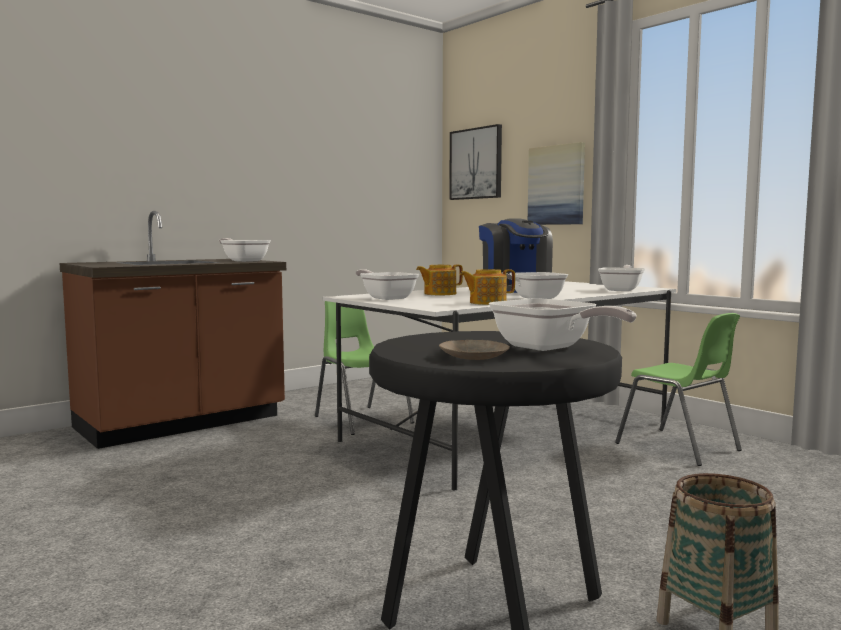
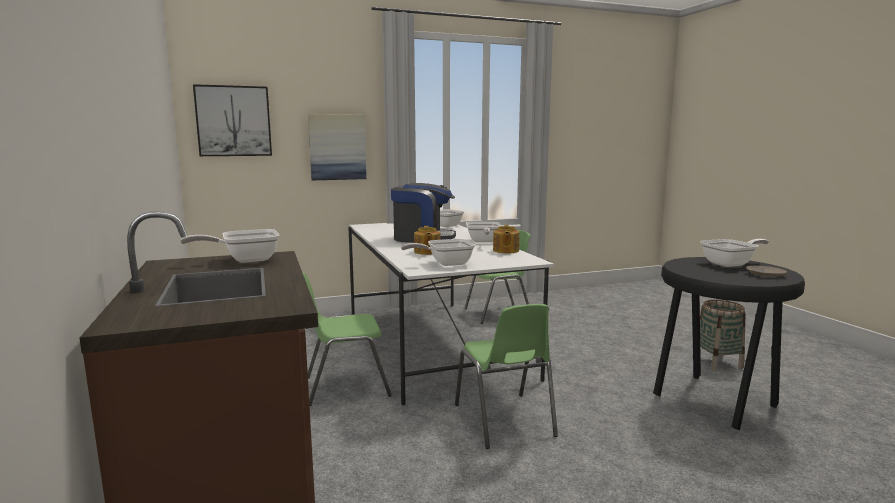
camera: 70 degrees left, 5 degrees up
(327, 480) = (504, 421): none -> green chair

